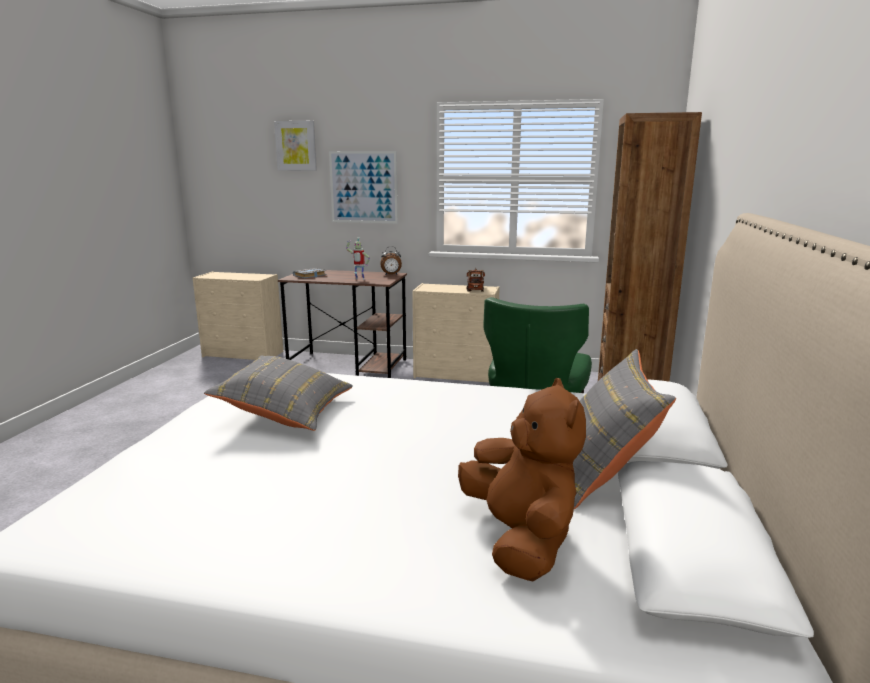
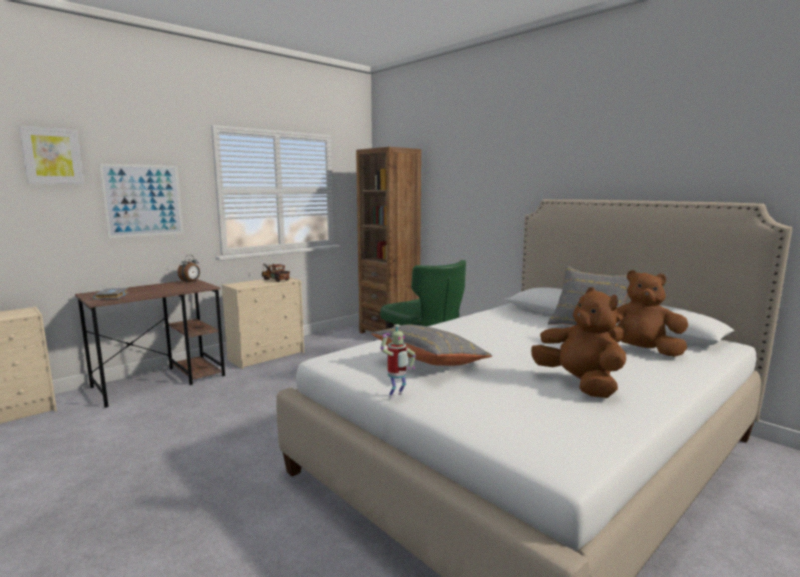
camera: 55 degrees left, 5 degrees down
(290, 508) = (579, 384): none -> brown plush toy
(359, 279) = (177, 289): toy robot -> toy robot (397, 396)

